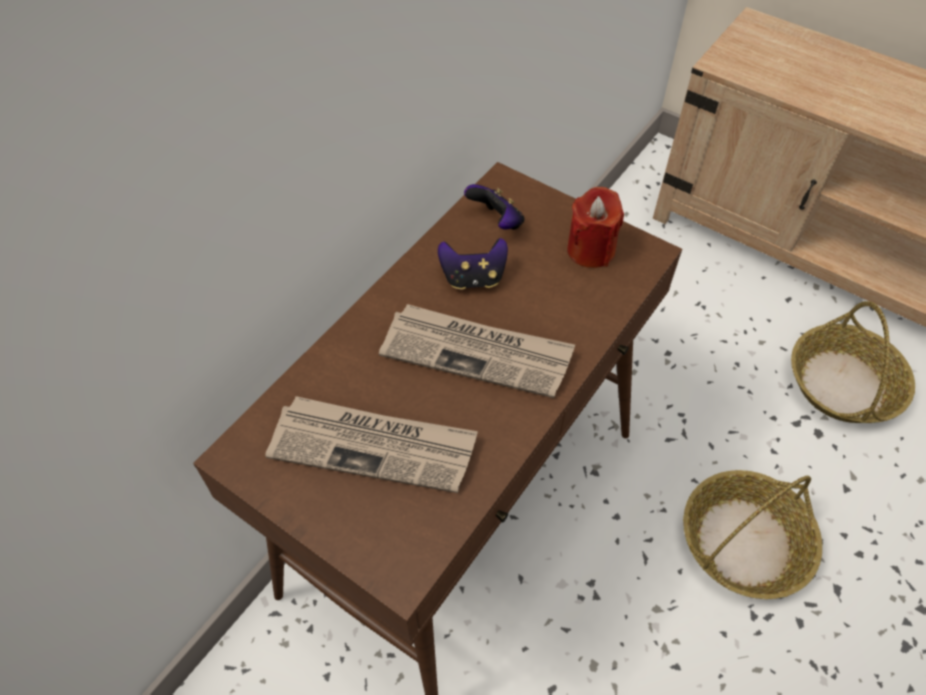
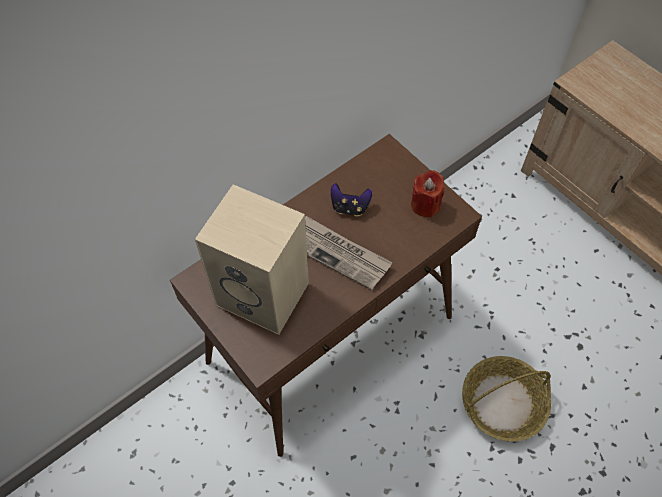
camera: 15 degrees right, 5 degrees up
(374, 446) = (265, 293): newspaper -> beige speaker
(496, 222) = (375, 174): game controller -> none
(843, 385) = (610, 319): basket -> none

